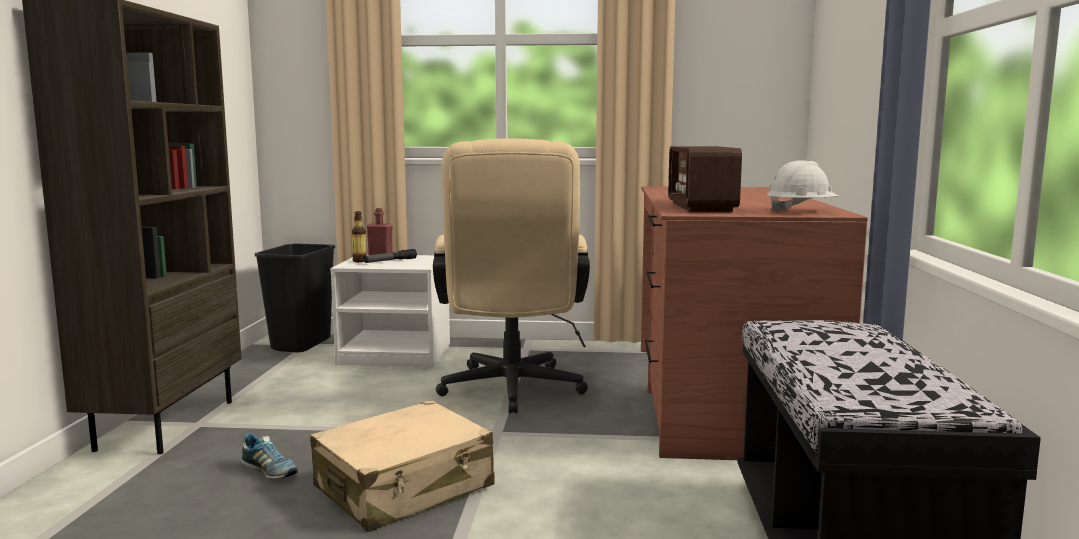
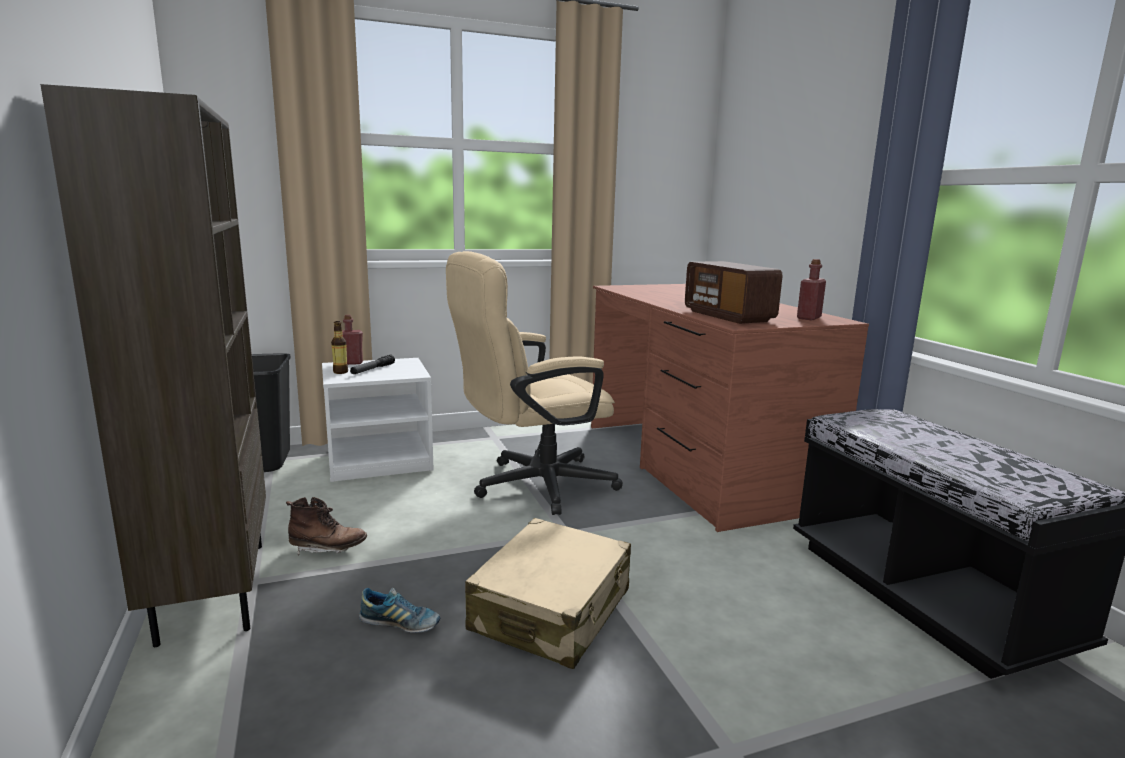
camera: 25 degrees left, 5 degrees up
(277, 412) = (328, 549): none -> brown boot
(511, 392) = (532, 486): beige office chair -> beige office chair turned 90 degrees clockwise
(800, 211) = (809, 318): white hard hat -> red bottle

